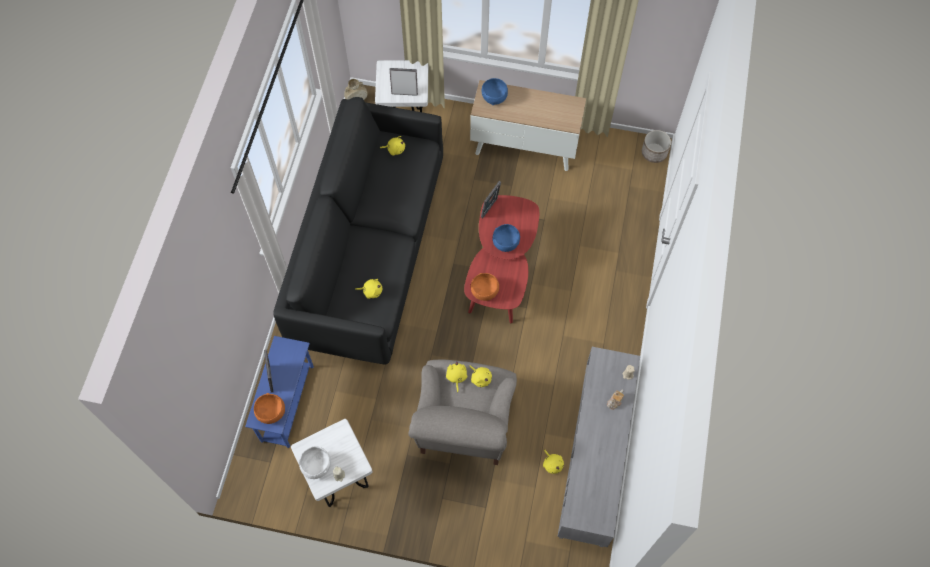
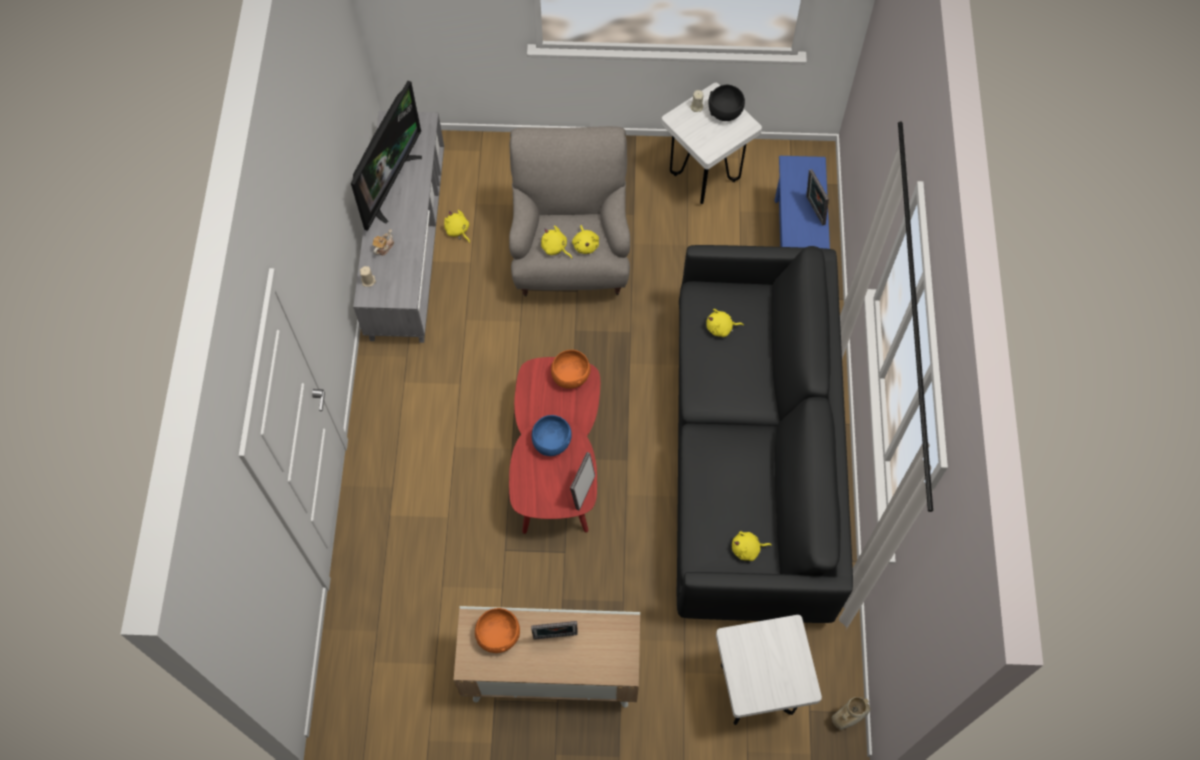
camera: 170 degrees right, 0 degrees up
(271, 412) = (799, 174): orange bowl -> orange bowl (498, 635)
(316, 466) = (725, 111): white bowl -> black bowl
(404, 92) = (757, 641): picture frame -> picture frame (555, 638)
(494, 97) = (607, 653): blue bowl -> none
(607, 458) = (390, 185): none -> television
(654, 153) = (339, 700): planter -> none

